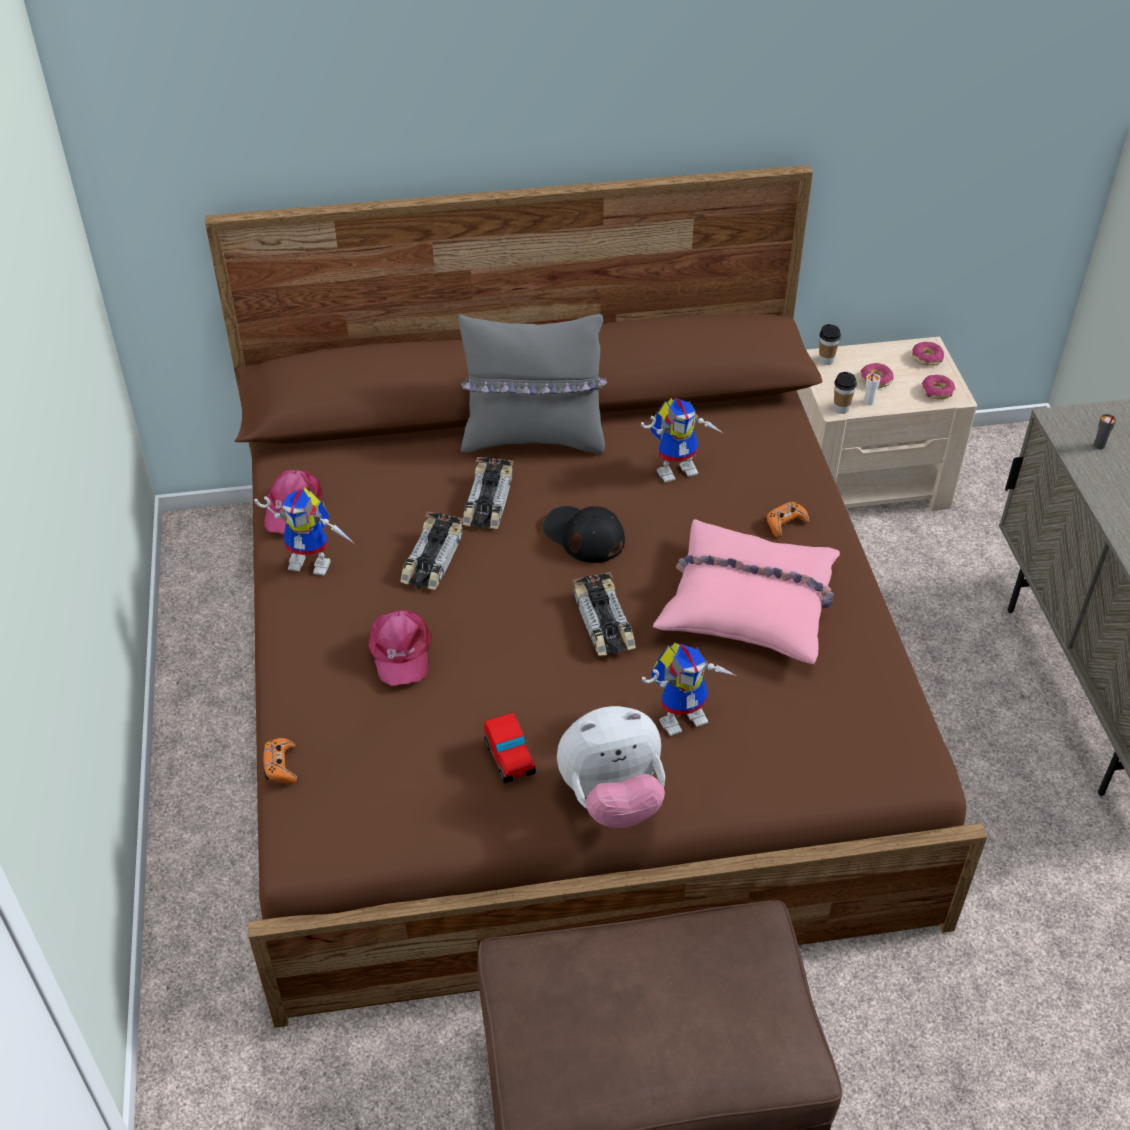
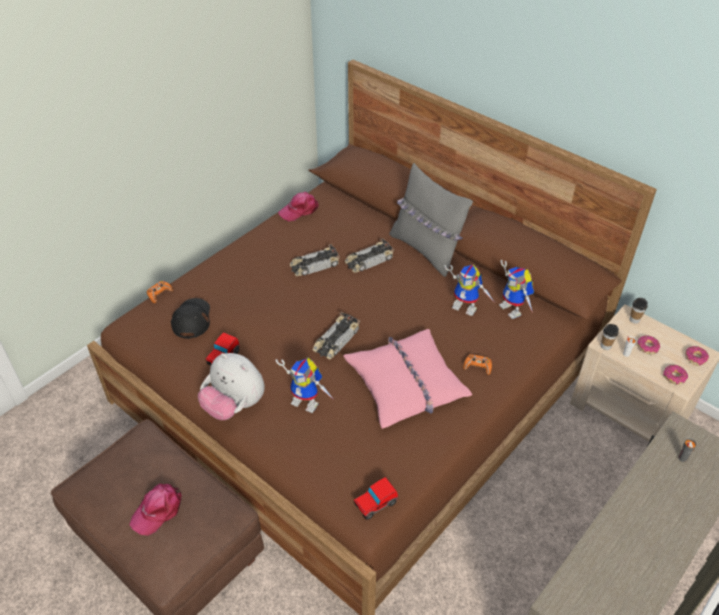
camera: 50 degrees right, 0 degrees up
(314, 561) = (276, 234): toy robot -> toy robot (514, 310)
(400, 652) = (249, 288): pink cap -> pink cap (158, 510)
(584, 535) = (383, 302): black cap -> black cap (192, 319)
(911, 748) = (375, 504): none -> toy car

